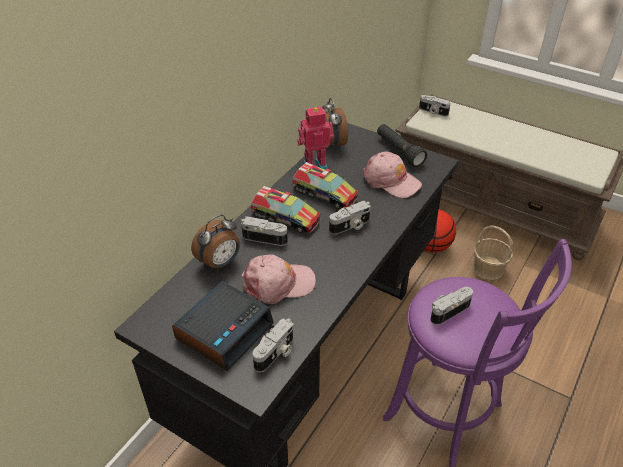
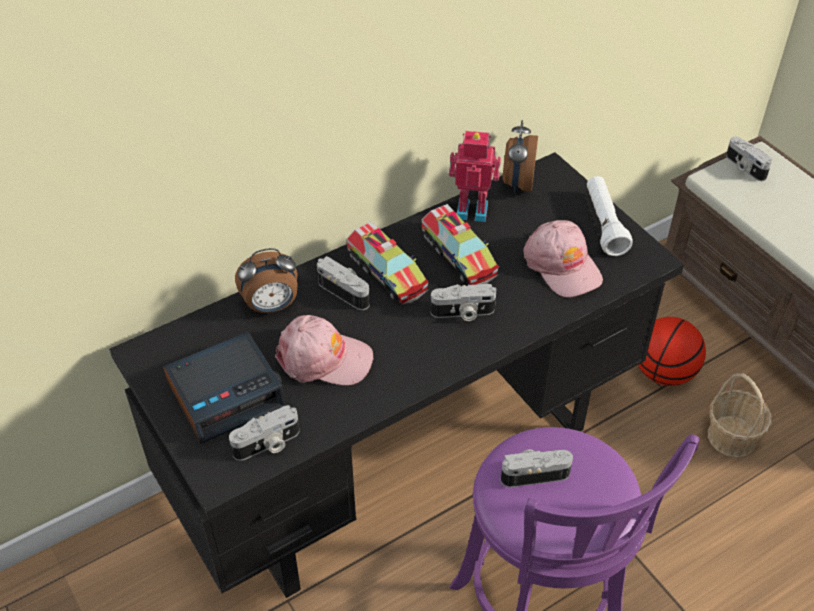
camera: 25 degrees right, 5 degrees up
(399, 151) = (604, 224): black flashlight -> white flashlight

